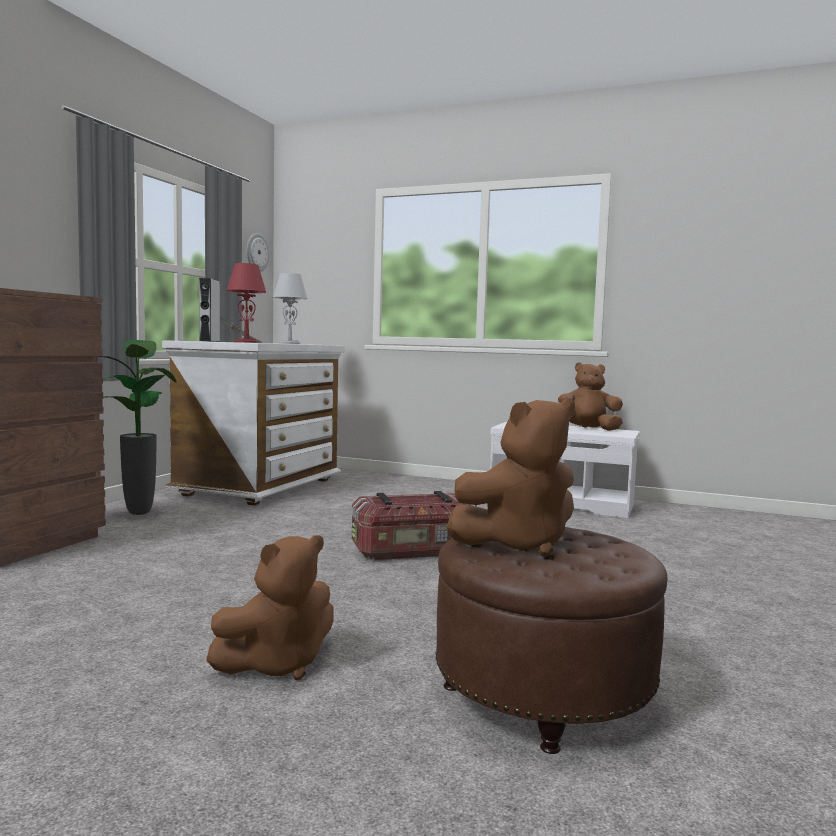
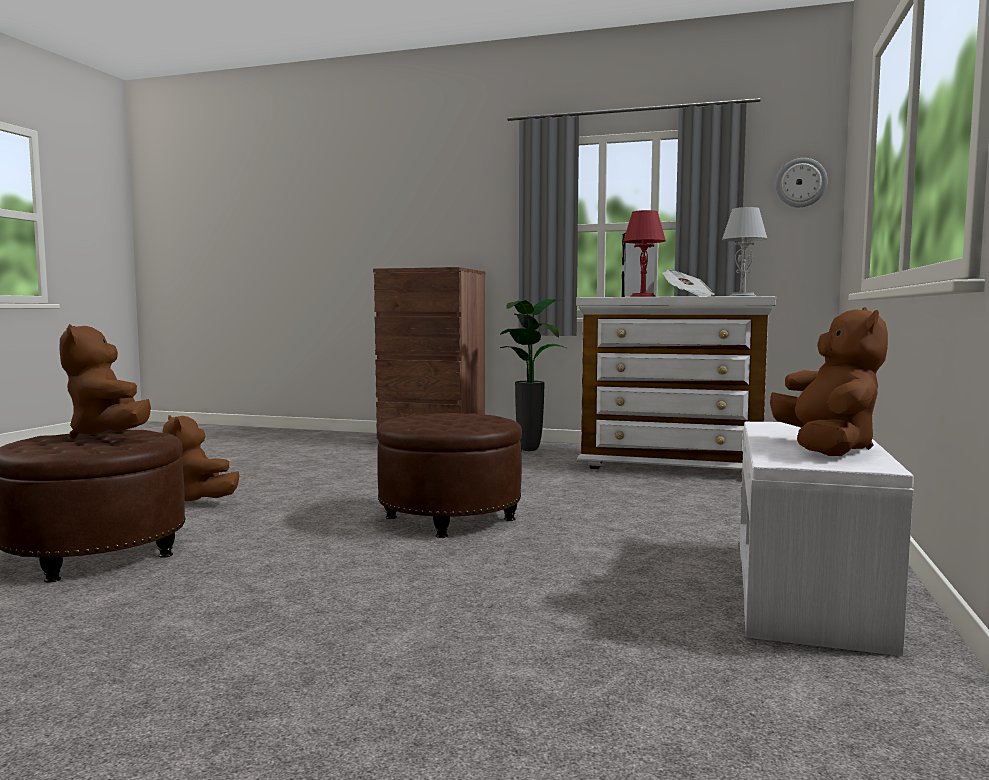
camera: 85 degrees right, 0 degrees up
(413, 551) = (450, 518): storage box -> brown ottoman

